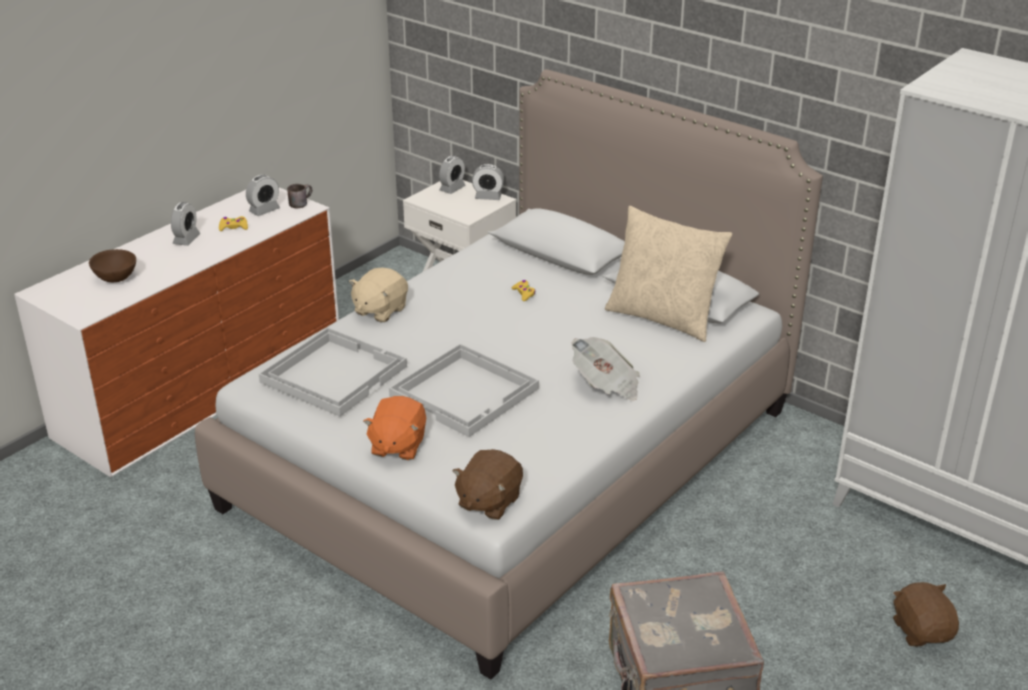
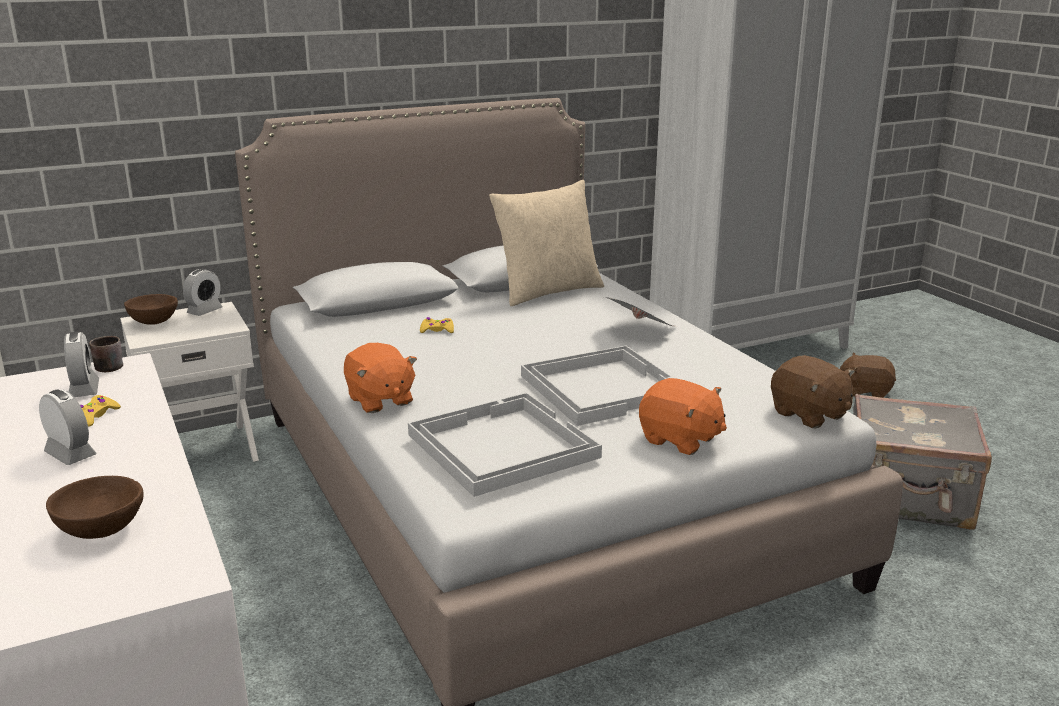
camera: 65 degrees left, 10 degrees down
(379, 310) = (379, 400): beige plush toy -> orange plush toy
(452, 188) = (153, 322): alarm clock -> brown bowl

